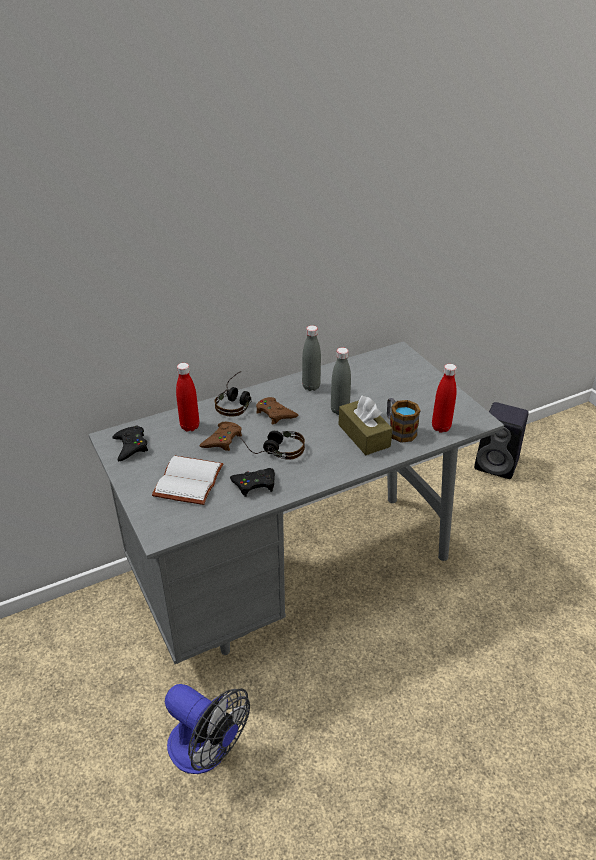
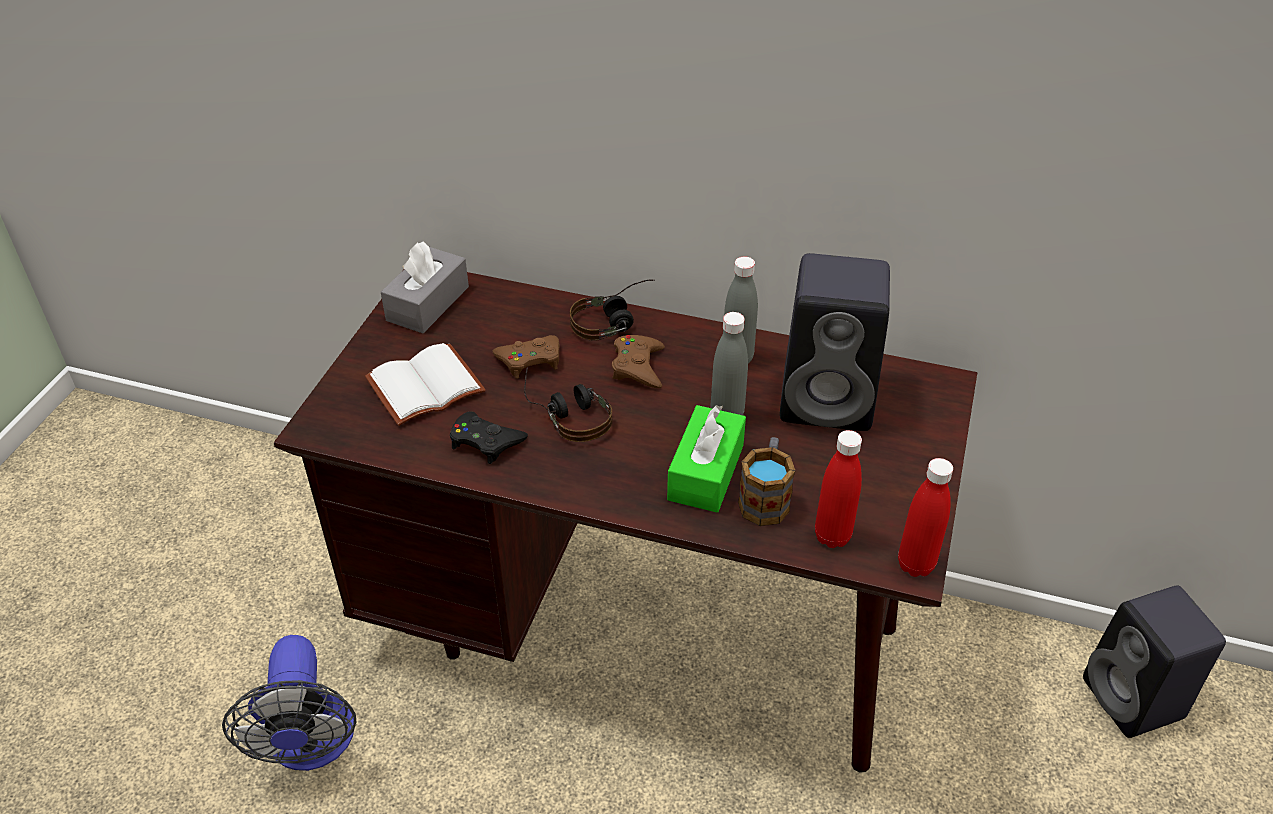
camera: 45 degrees right, 5 degrees up
(131, 446) = (428, 303): black game controller -> grey tissue box
(190, 426) = (519, 319): red bottle -> red bottle (915, 564)
(297, 575) = (637, 631): grey desk -> brown desk
(364, 435) = (706, 472): brown tissue box -> green tissue box
(369, 381) = (830, 400): none -> black speaker

